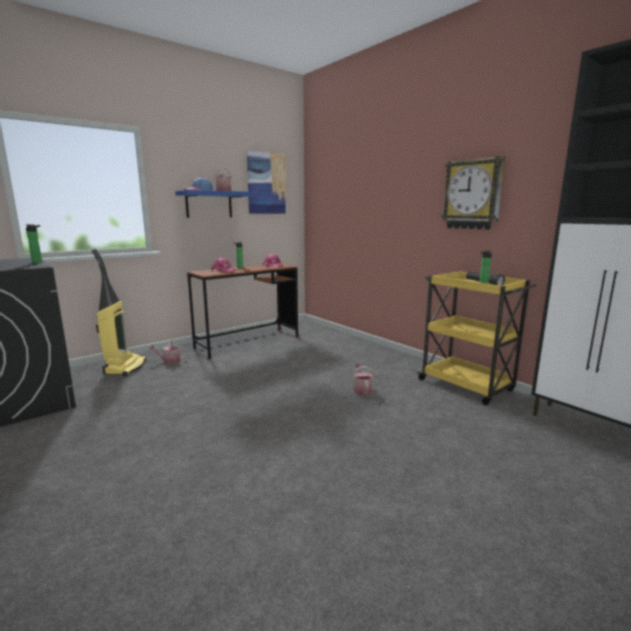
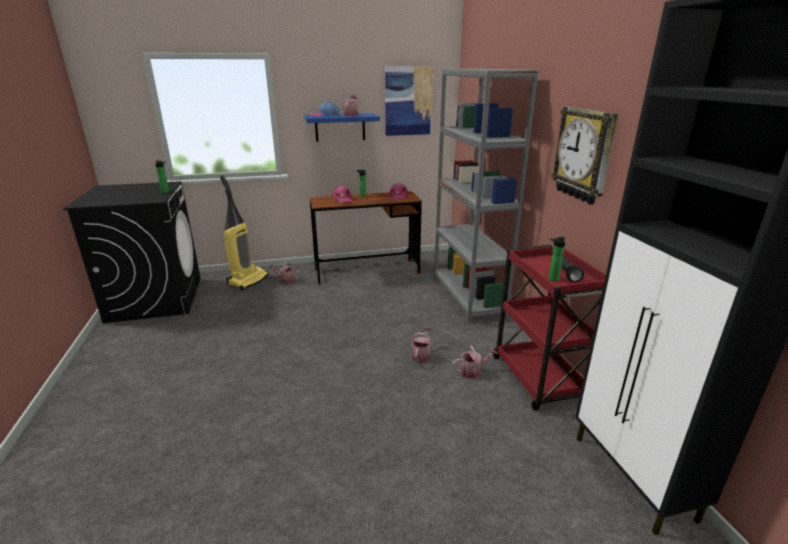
camera: 25 degrees right, 10 degrees up
(355, 346) = (468, 296): none -> grey bookcase
(415, 391) = (473, 371): none -> watering can
(467, 386) = (539, 380): yellow cart -> red cart

